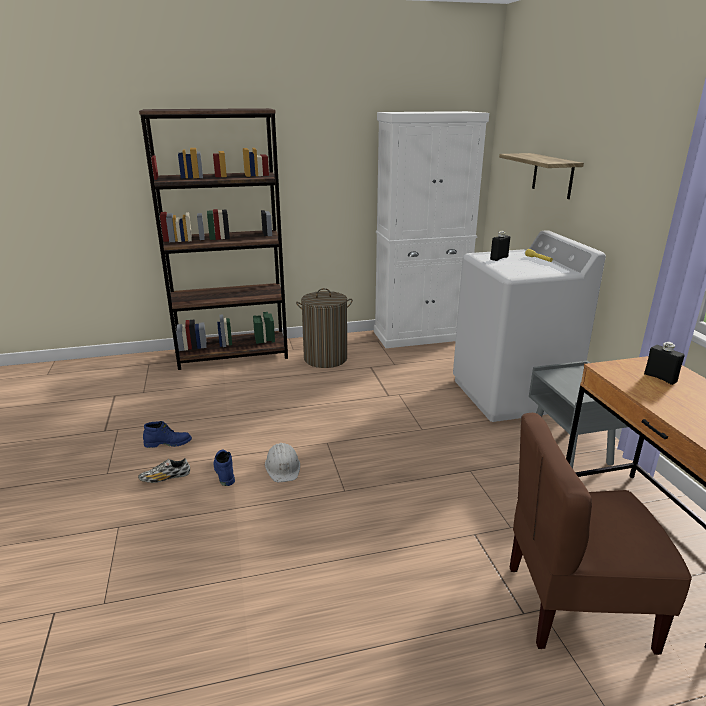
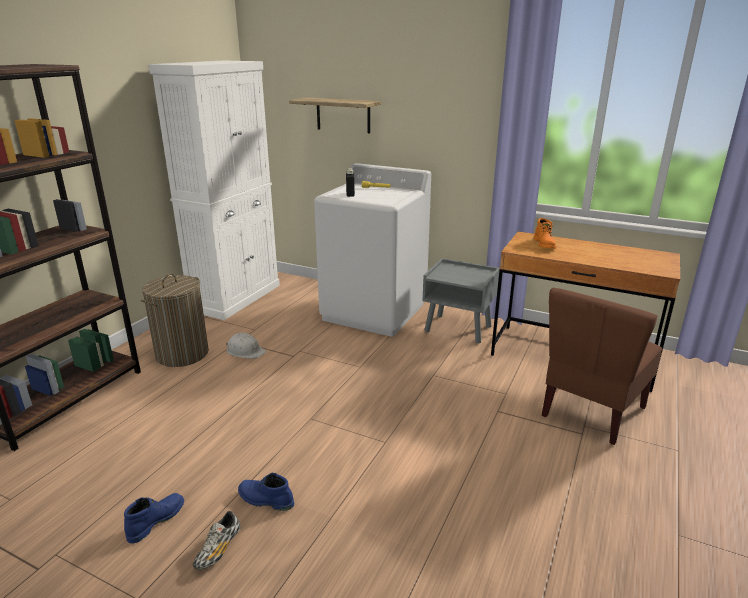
camera: 50 degrees left, 0 degrees up
(283, 467) = (310, 459): white hard hat -> white hard hat (245, 351)
(660, 378) = (544, 244): black bottle -> orange boot

